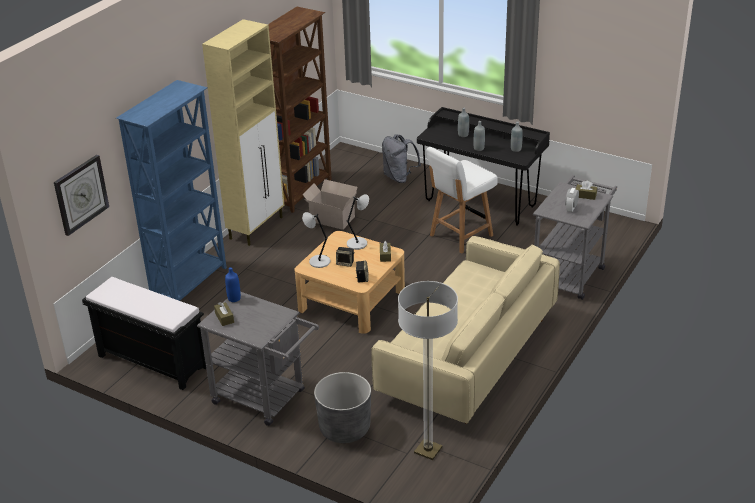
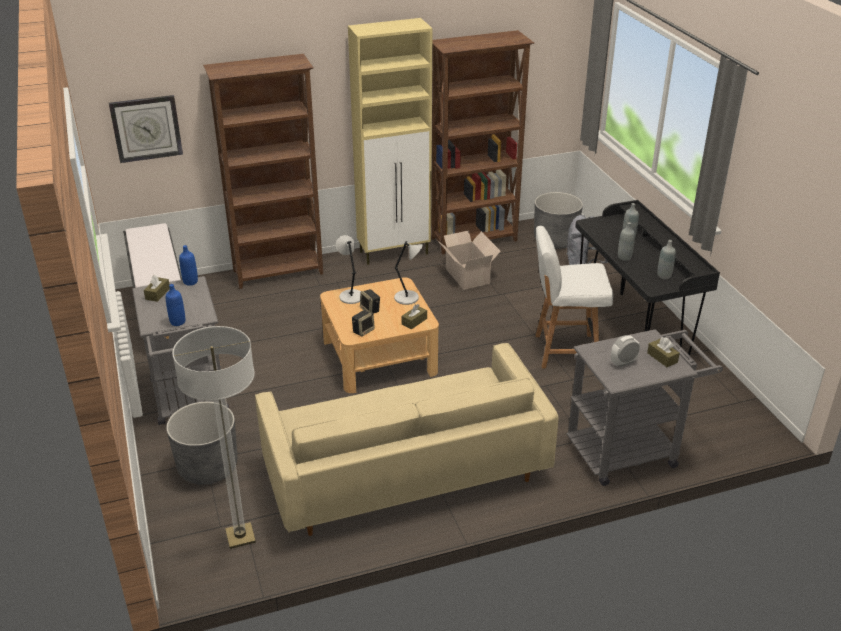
camera: 40 degrees right, 0 degrees up
(190, 283) = (279, 273): blue bookcase -> brown bookcase
(274, 326) = (177, 322): none -> blue bottle
(356, 167) = (555, 240): none -> grey planter

